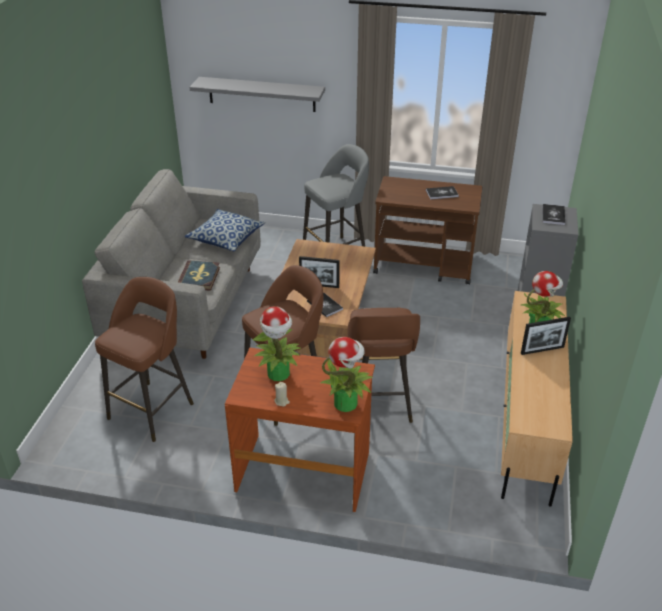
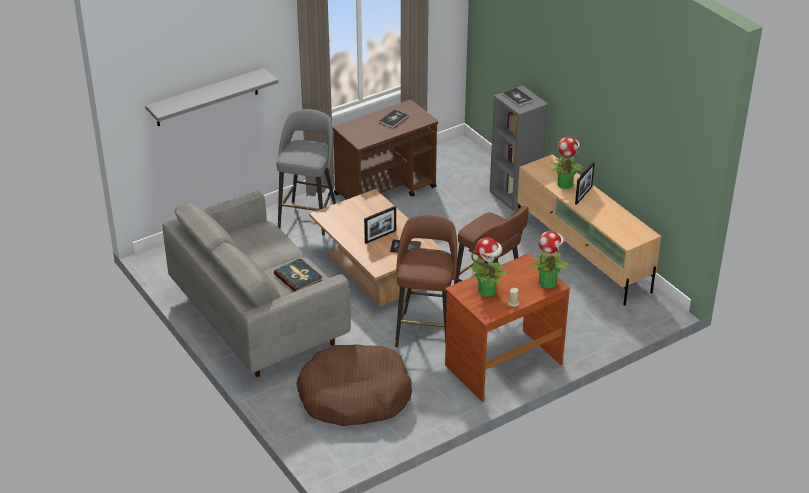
camera: 45 degrees left, 0 degrees up
(153, 409) = (354, 396): brown stool -> brown dog bed
(226, 238) = (267, 240): pillow -> none

